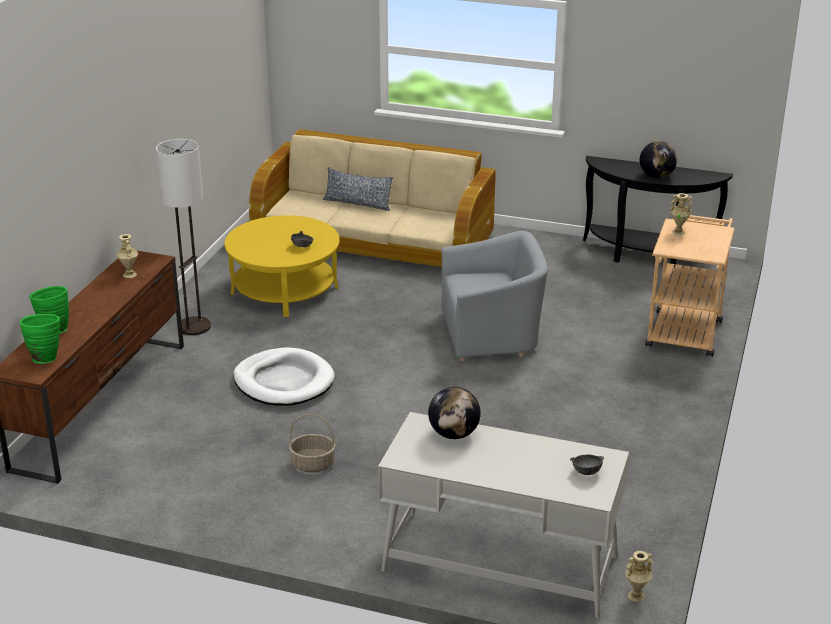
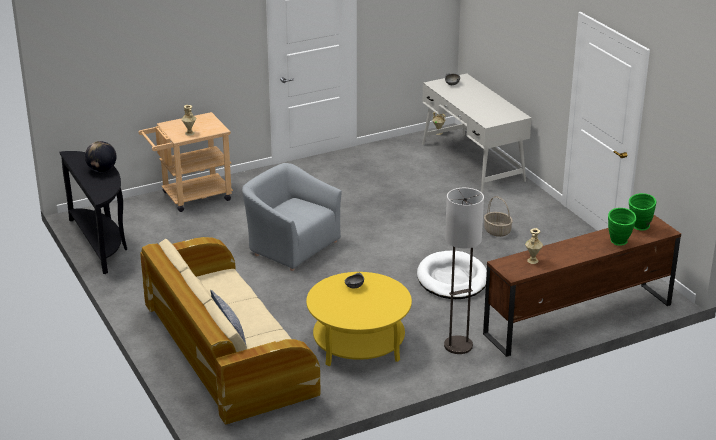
camera: 135 degrees left, 0 degrees up
(453, 434) = (481, 113): globe -> none

